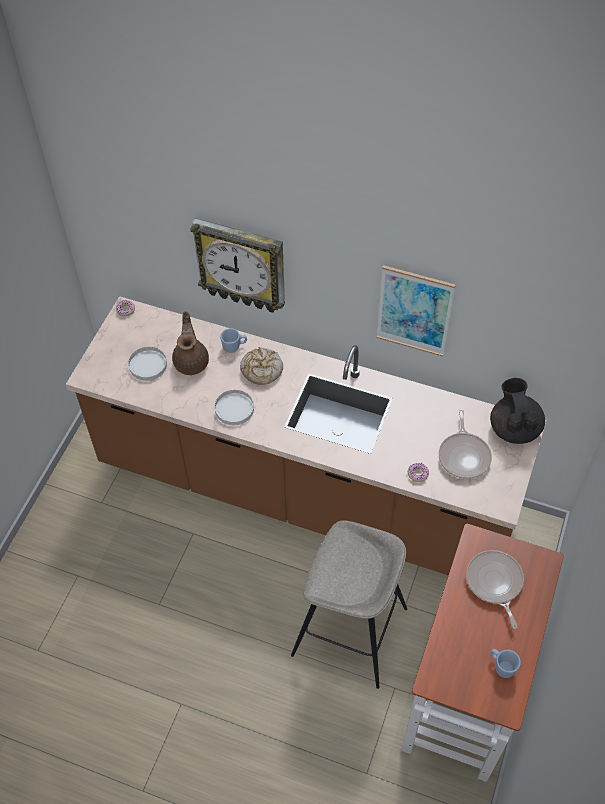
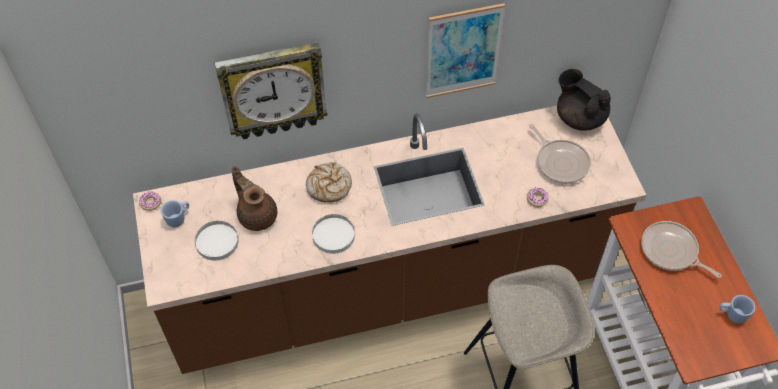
camera: 35 degrees left, 0 degrees up
(234, 347) = (286, 180): blue mug -> blue mug (178, 218)

